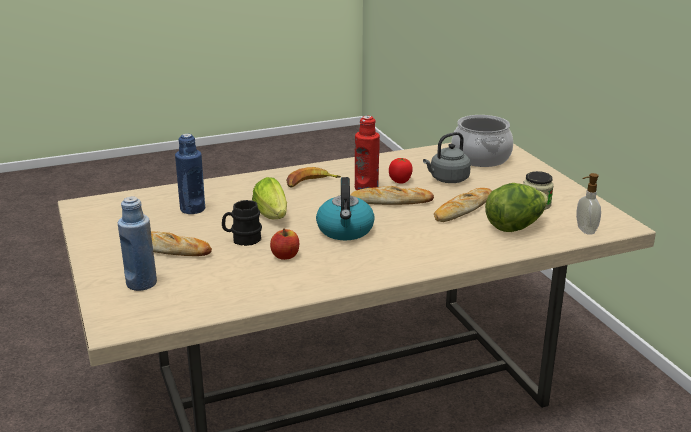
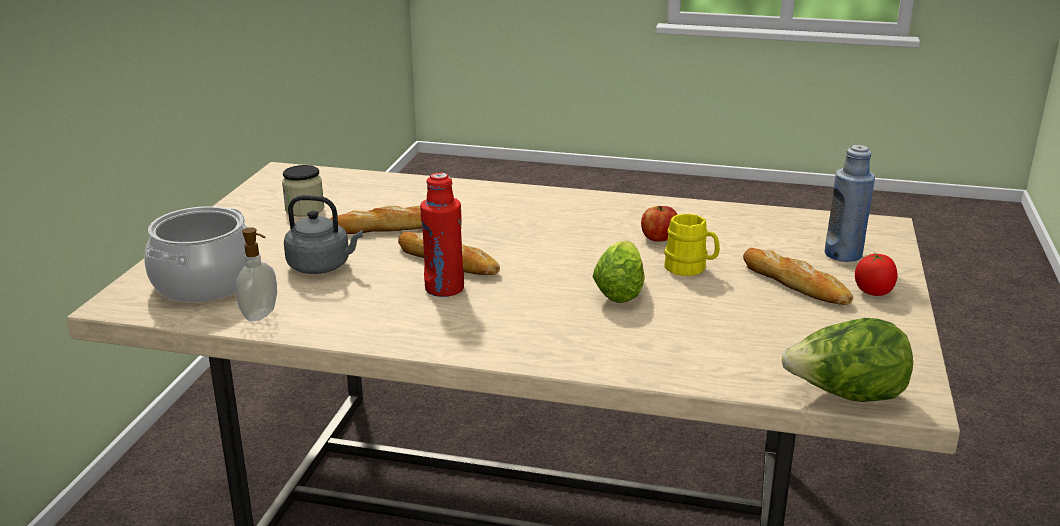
camera: 145 degrees left, 0 degrees up
(192, 209) = (725, 332): blue bottle -> none
(242, 239) = (690, 269): black mug -> yellow mug
(310, 183) = (505, 322): banana -> none
(345, 230) = (557, 244): kettle -> none
(400, 181) = (383, 284): tomato -> tomato (873, 292)
(515, 226) = (378, 197): lettuce -> lettuce (845, 396)
(585, 230) = (326, 177): soap dispenser -> soap dispenser (261, 315)

